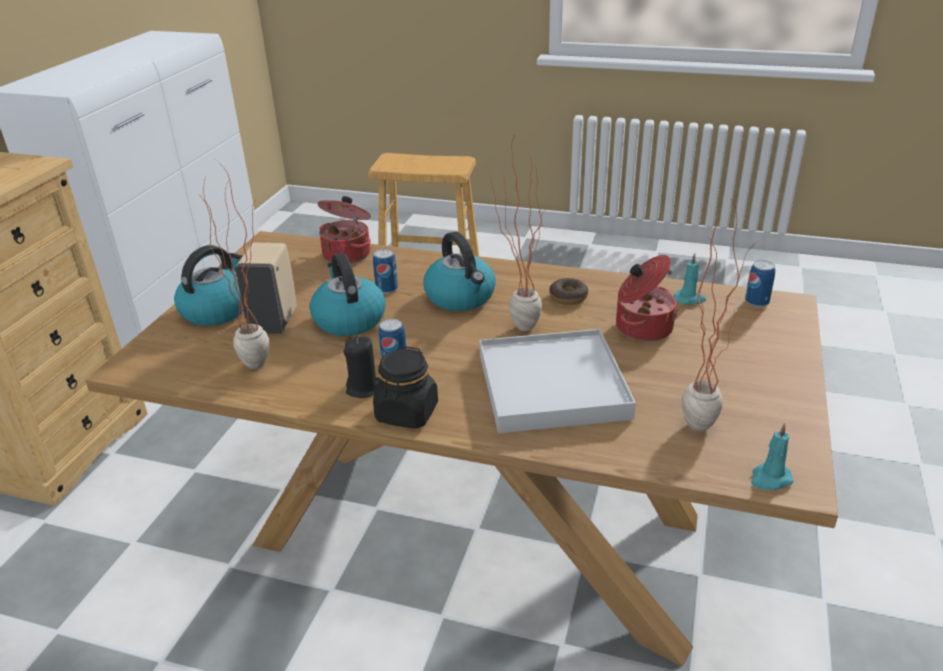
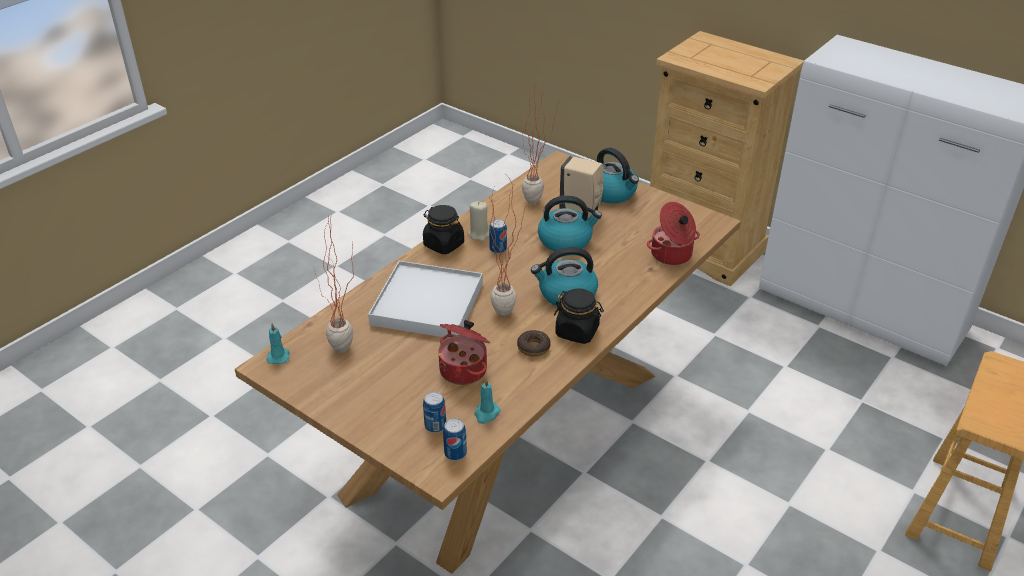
camera: 110 degrees right, 5 degrees up
(364, 388) = (479, 234): black candle -> beige candle
(387, 289) = (601, 263): can -> can (435, 426)
(521, 279) = (577, 332): none -> black jar

